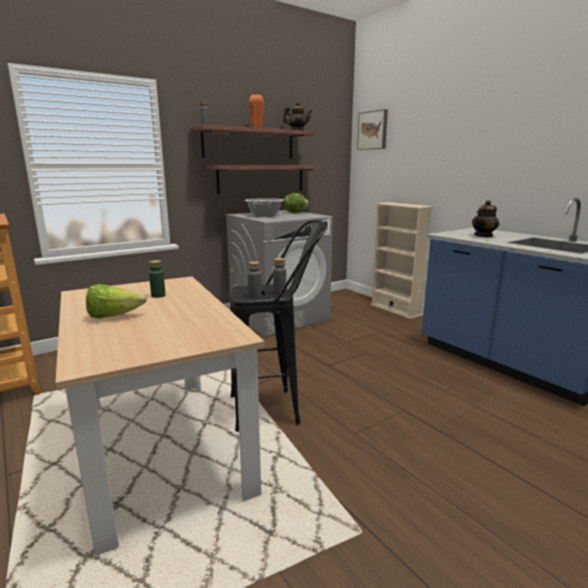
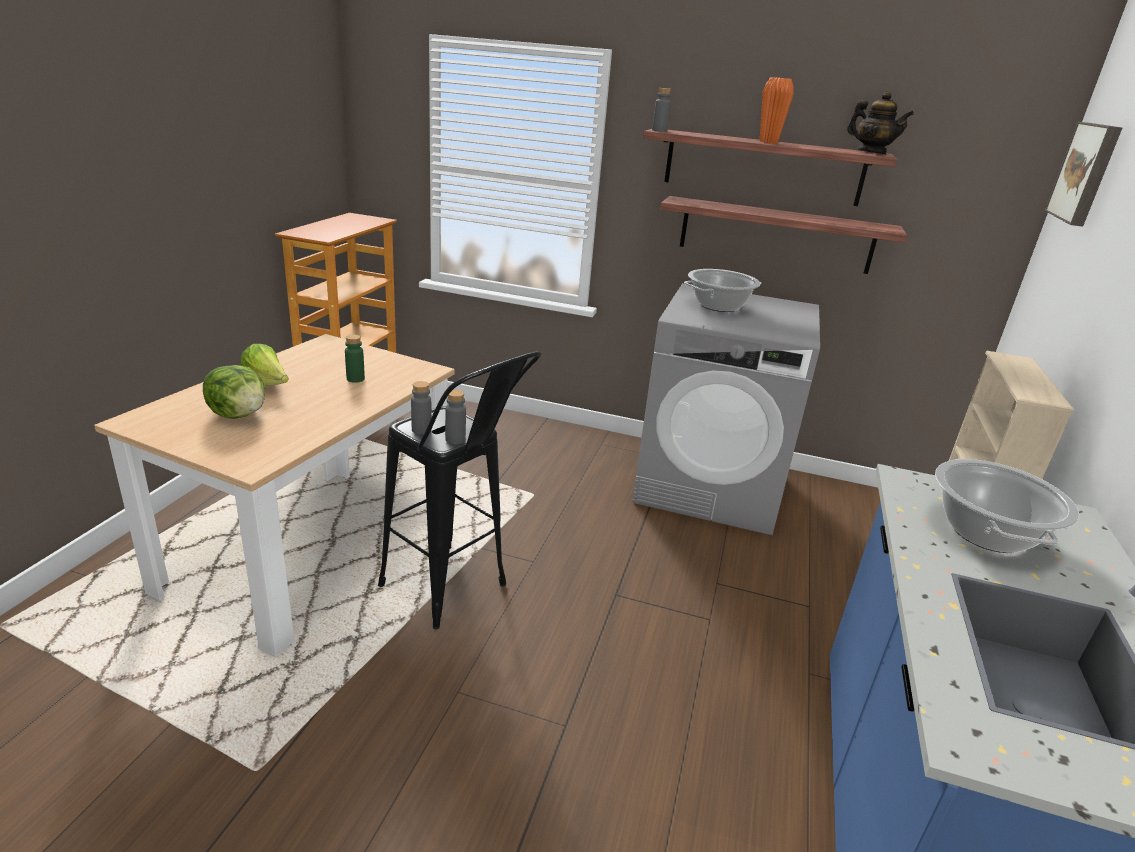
camera: 50 degrees right, 10 degrees up
(295, 213) = (790, 317): lettuce -> lettuce (239, 414)
(484, 235) = (987, 533): teapot -> cooking pot

